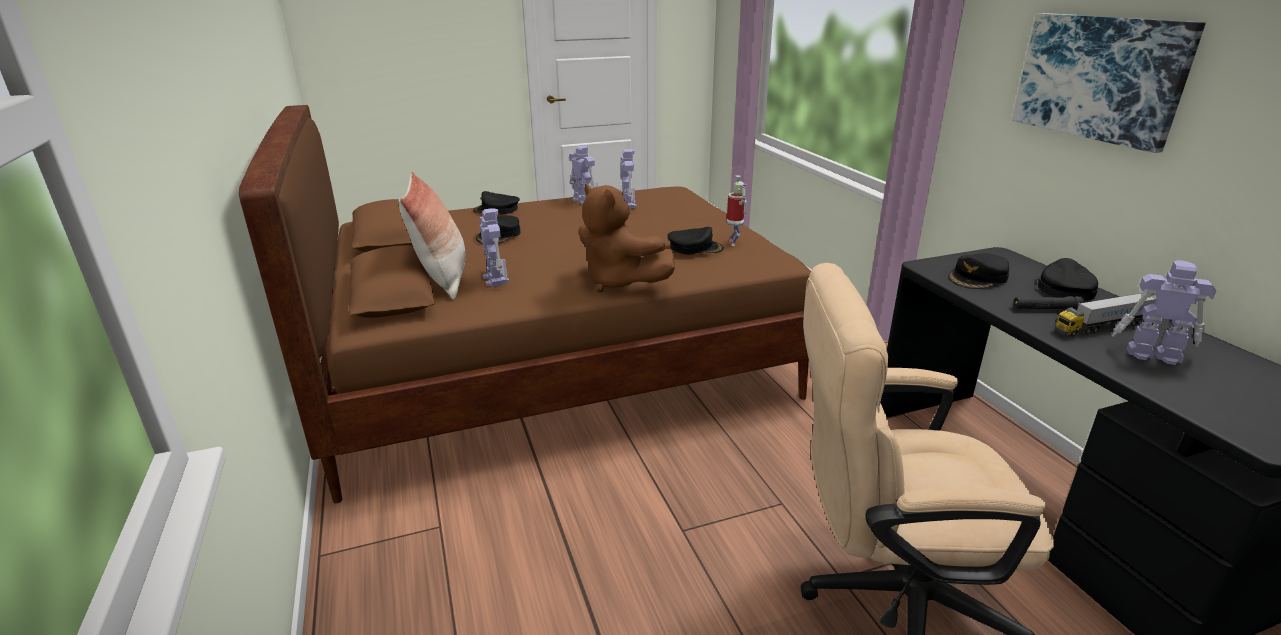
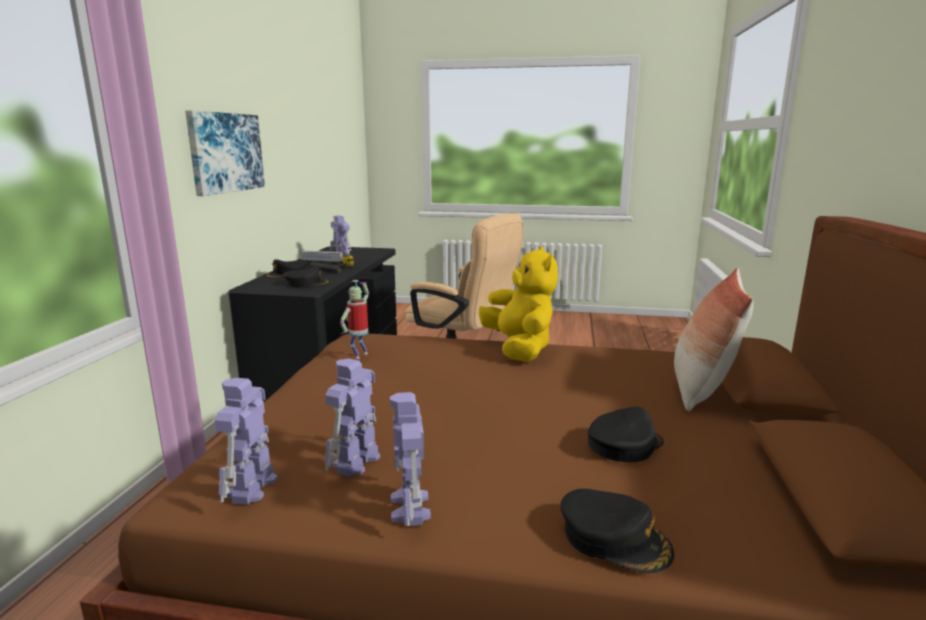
camera: 150 degrees left, 10 degrees down
(495, 279) = (639, 377): toy robot -> toy robot (251, 488)
(619, 282) = (519, 349): brown plush toy -> yellow plush toy
(695, 247) = (408, 355): black cap -> none

